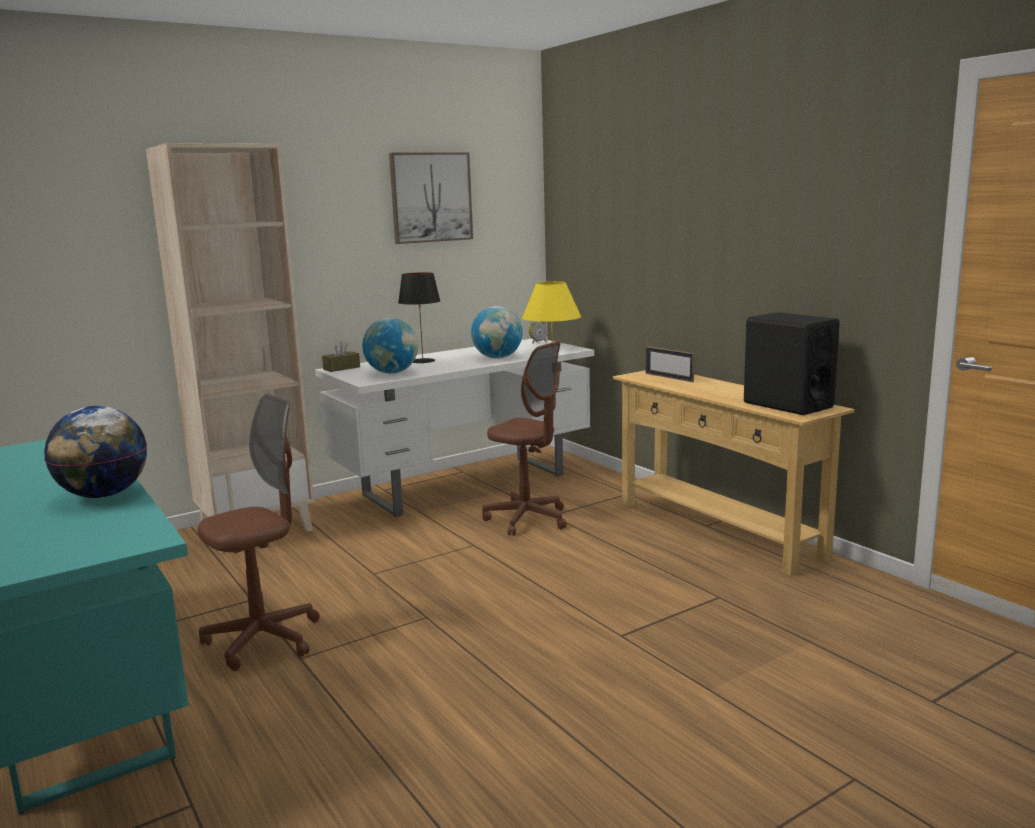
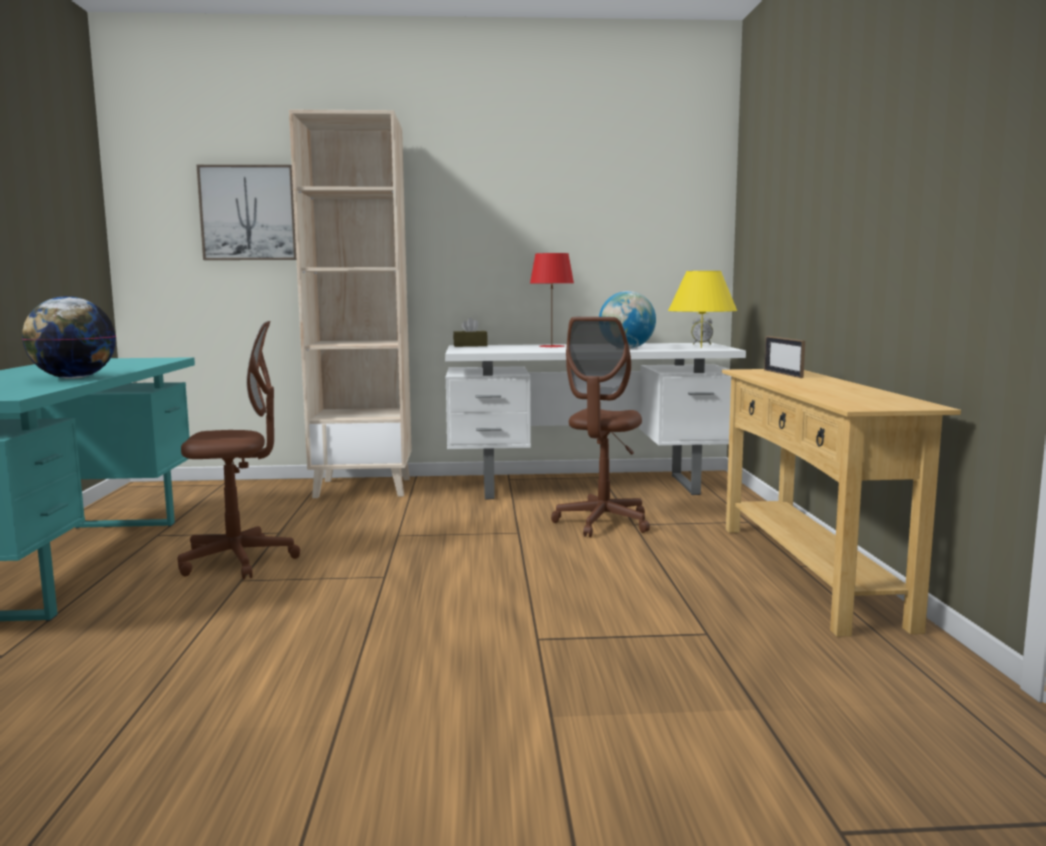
camera: 30 degrees right, 5 degrees down
(392, 373) = (500, 349): globe -> none
(422, 361) = (551, 346): black table lamp -> red table lamp
(431, 197) = (592, 180): picture -> picture (248, 213)
(527, 519) = (603, 523): brown office chair -> brown office chair turned 45 degrees clockwise
(787, 405) = (869, 399): black speaker -> none

